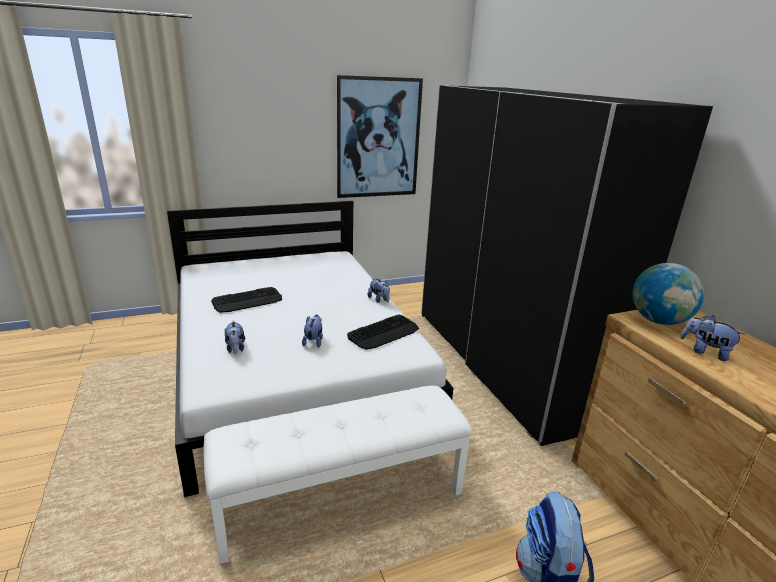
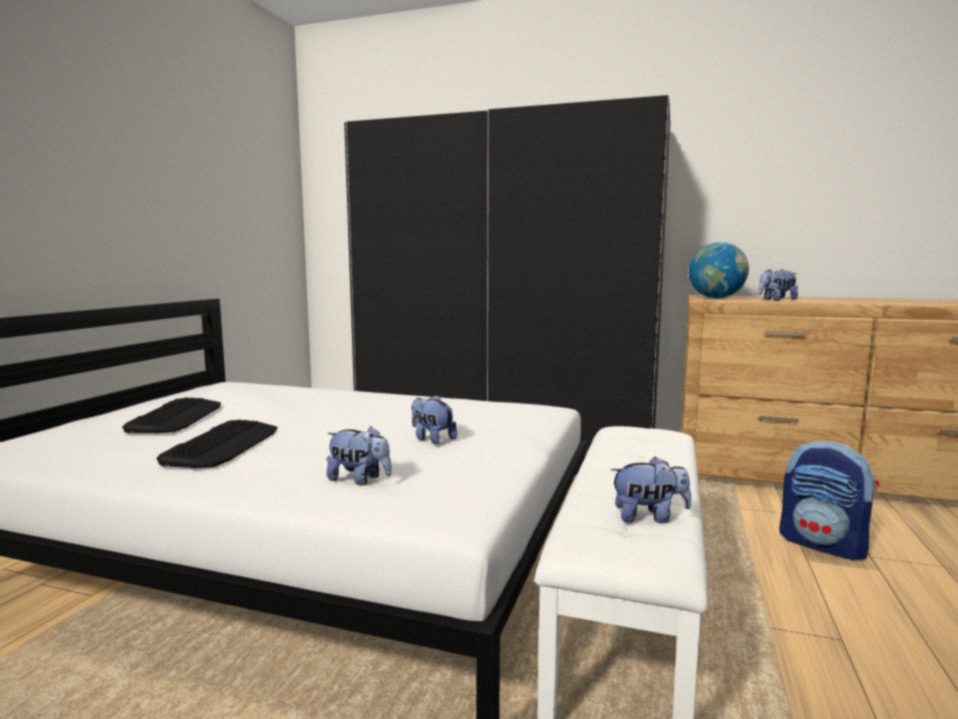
camera: 50 degrees left, 15 degrees down
(378, 138) = (220, 209): picture -> none
(379, 300) = (395, 396): plush toy -> plush toy (649, 517)
(384, 333) = (477, 410): keyboard -> keyboard (177, 417)

